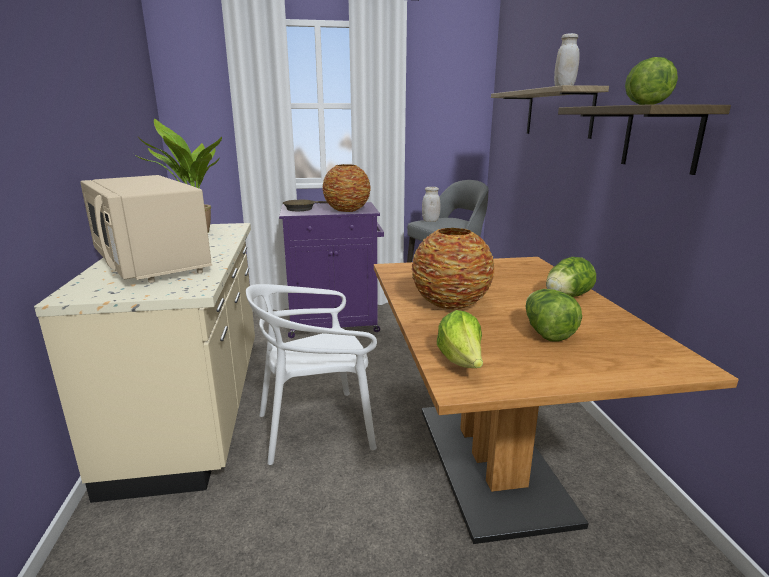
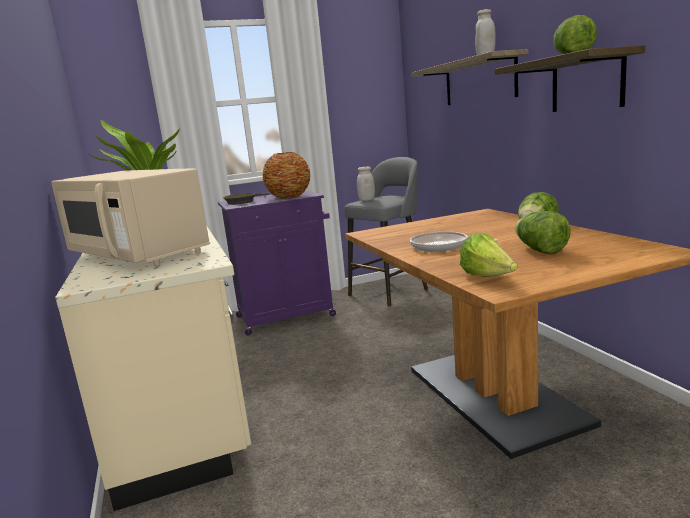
camera: 10 degrees left, 5 degrees down
(316, 428) = (316, 402): white chair -> none
(450, 304) = (442, 246): vase -> frying pan

